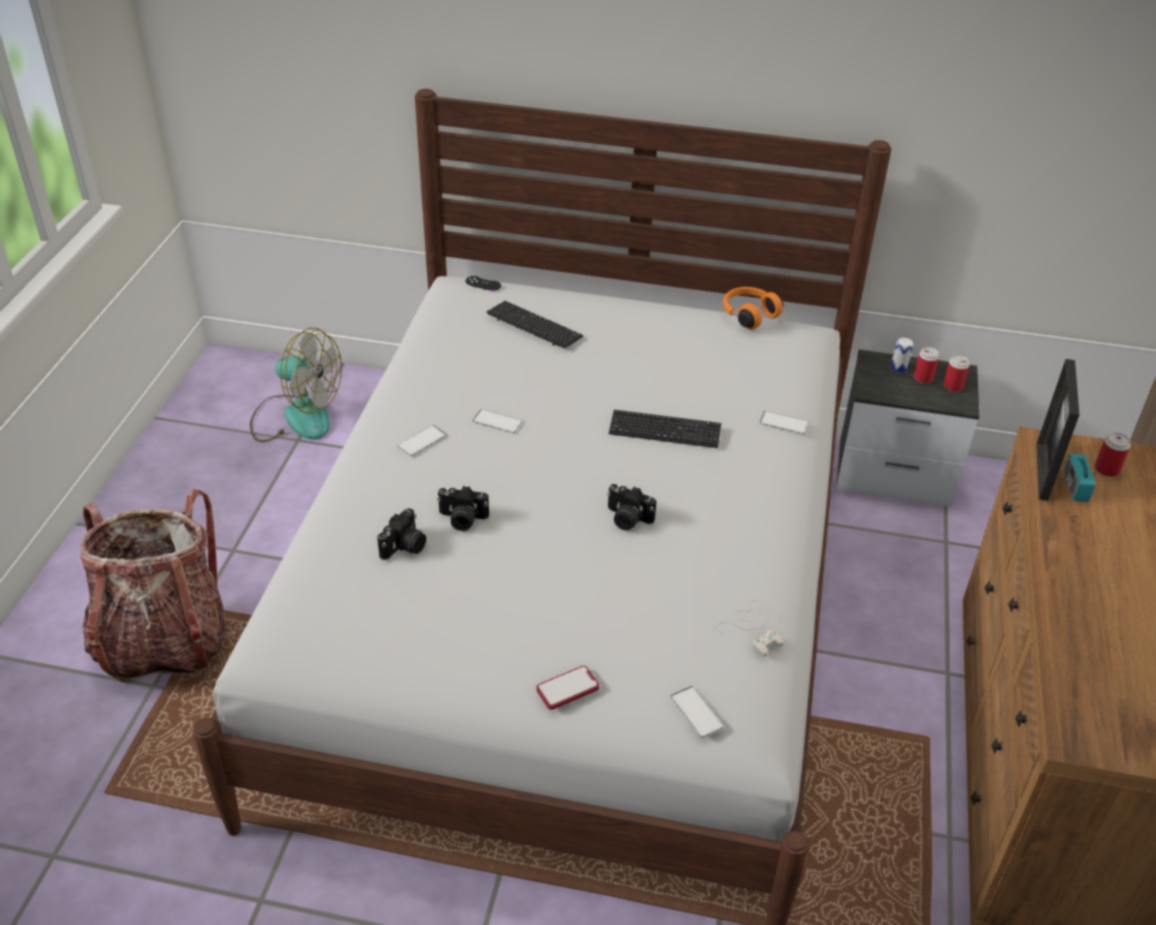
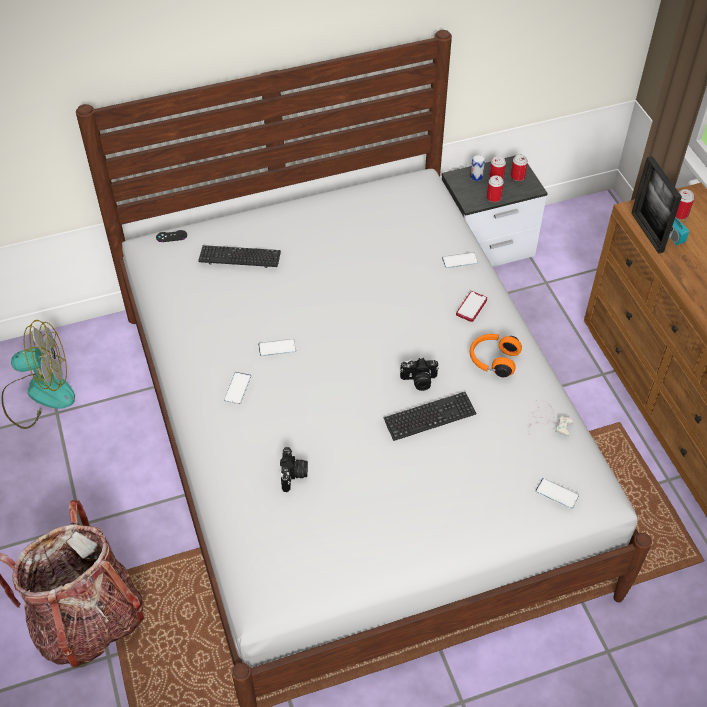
camera: 30 degrees left, 10 degrees up
(462, 519) = (315, 435): camera -> none
(567, 689) = (473, 519): phone -> phone (471, 307)
(664, 431) = (392, 302): keyboard -> keyboard (429, 417)
(748, 315) = (376, 183): orange headphones -> orange headphones (493, 360)
(904, 396) = (493, 197): none -> can

